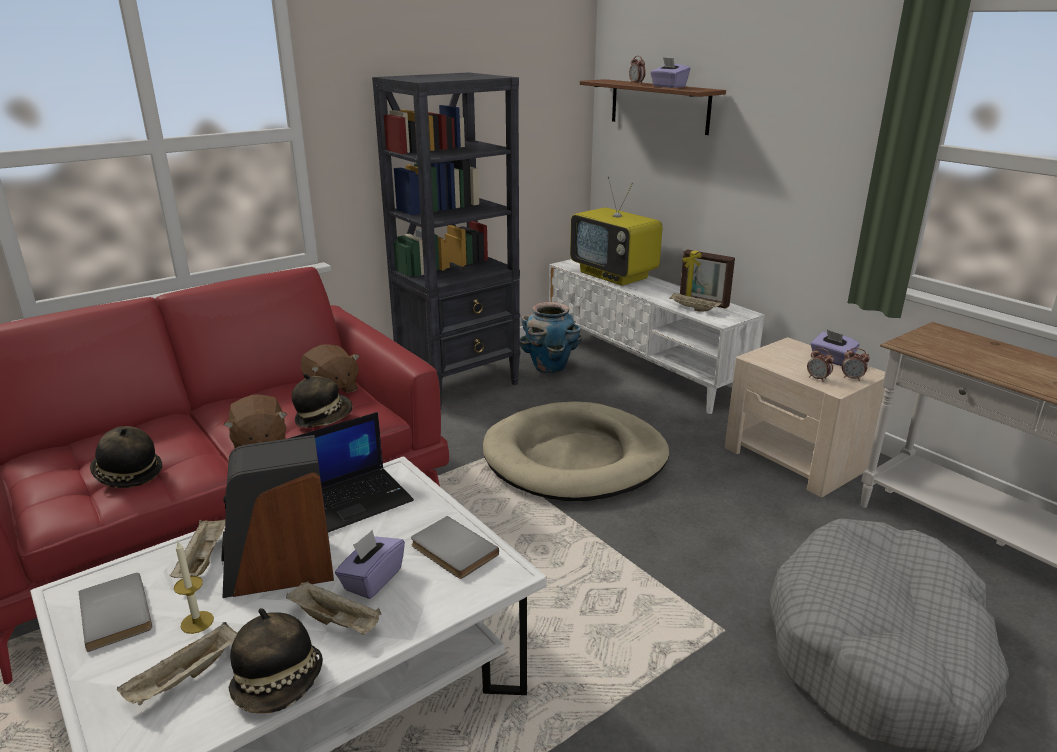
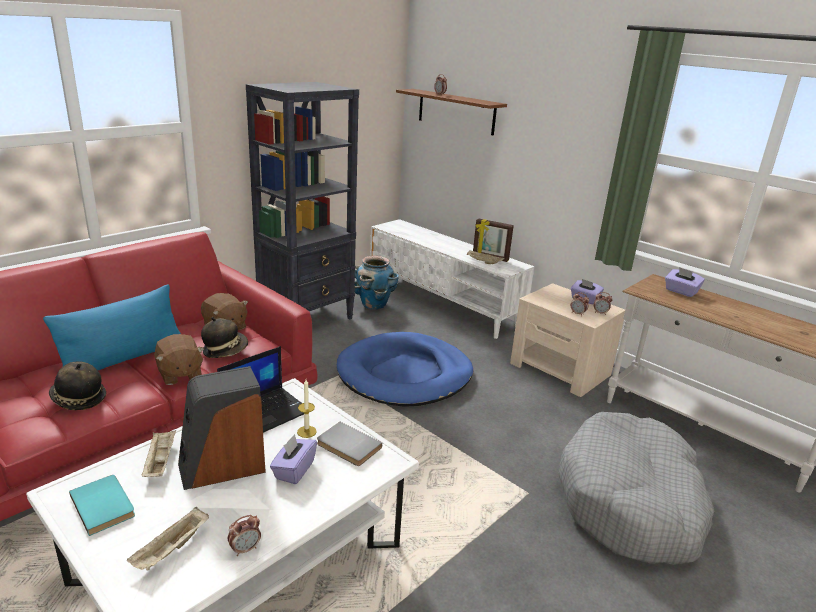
camera: 10 degrees left, 0 degrees up
(119, 612) = (105, 505): grey book -> turquoise book
(197, 622) = (169, 508): candle -> candle (306, 431)
(198, 426) = (124, 358): none -> blue pillow
(280, 685) = (245, 549): hat -> alarm clock
(337, 621) = (275, 501): beige tray -> none
(575, 458) = (405, 374): beige dog bed -> blue dog bed
(614, 275) = (422, 235): television -> none
(668, 86) = (465, 99): purple tissue box -> purple tissue box (681, 291)

